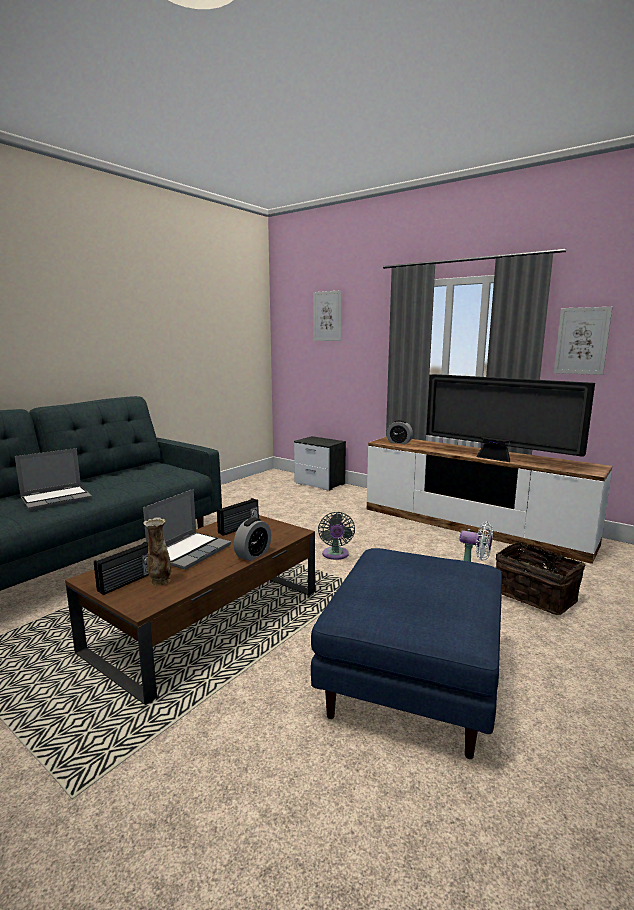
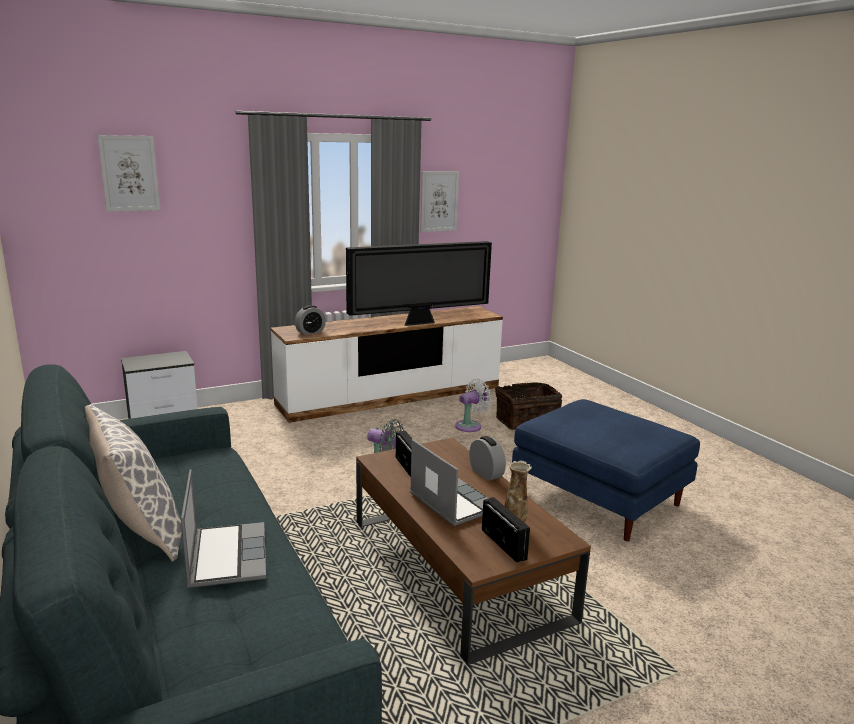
camera: 65 degrees left, 5 degrees up
(82, 481) = (139, 533): none -> pillow

